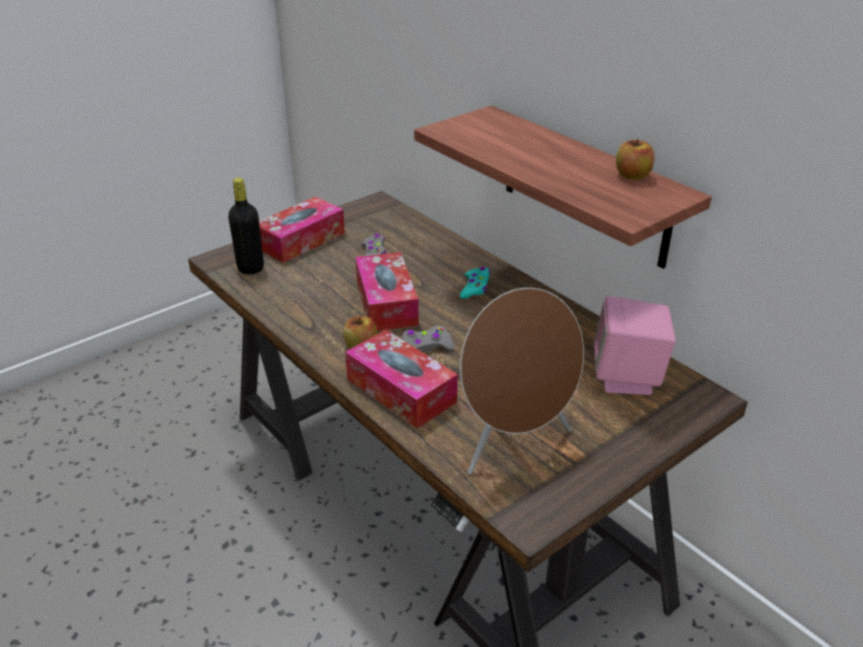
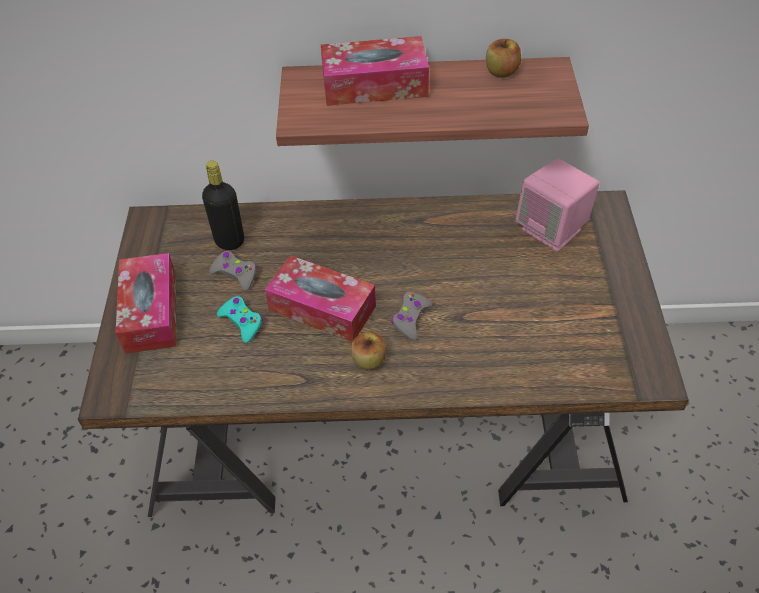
camera: 50 degrees left, 15 degrees up
(250, 268) = (157, 375): black bottle -> black bottle (229, 241)
(401, 390) = (453, 367): tissue box -> tissue box (374, 85)
(475, 287) = (359, 240): turquoise game controller -> turquoise game controller (242, 322)
(513, 443) = (571, 337): brown speaker -> none

